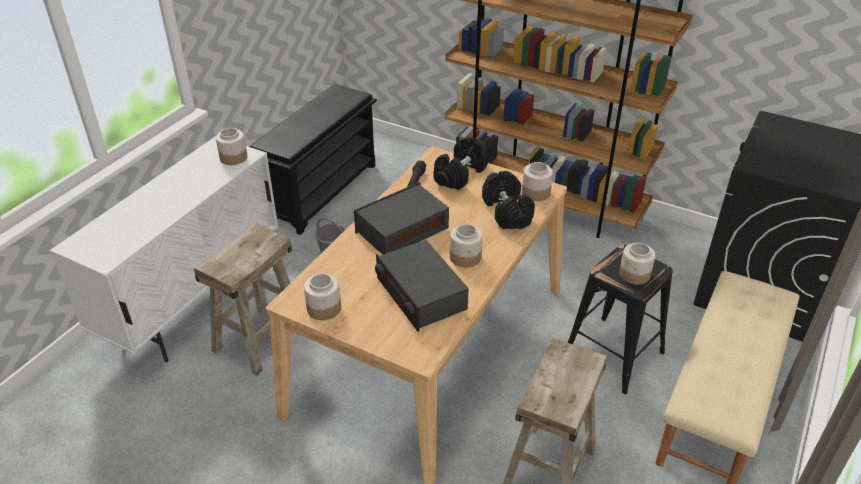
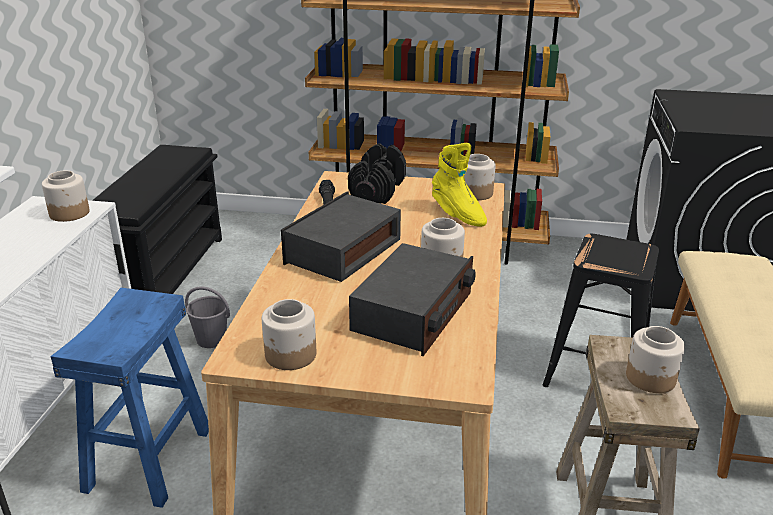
camera: 20 degrees left, 10 degrees down
(259, 339) = (148, 458): beige stool -> blue stool
(420, 294) = (413, 313): radio -> radio turned 105 degrees counterclockwise
(507, 212) = (457, 215): black dumbbell -> yellow boot
(634, 275) = (624, 258): jar -> jar (651, 378)

